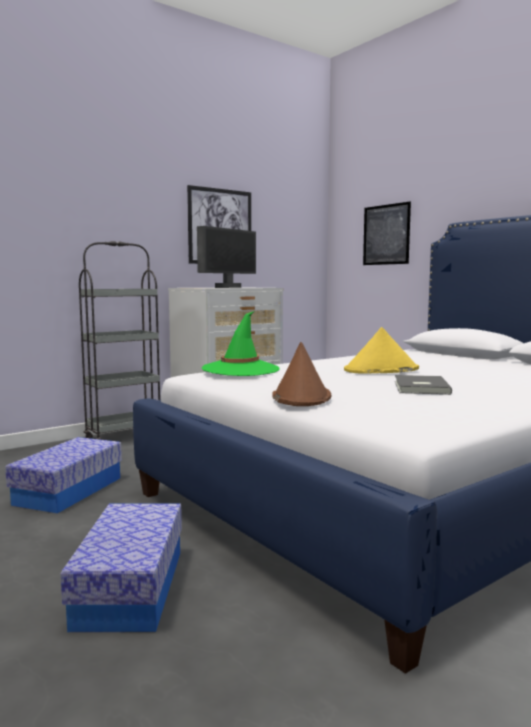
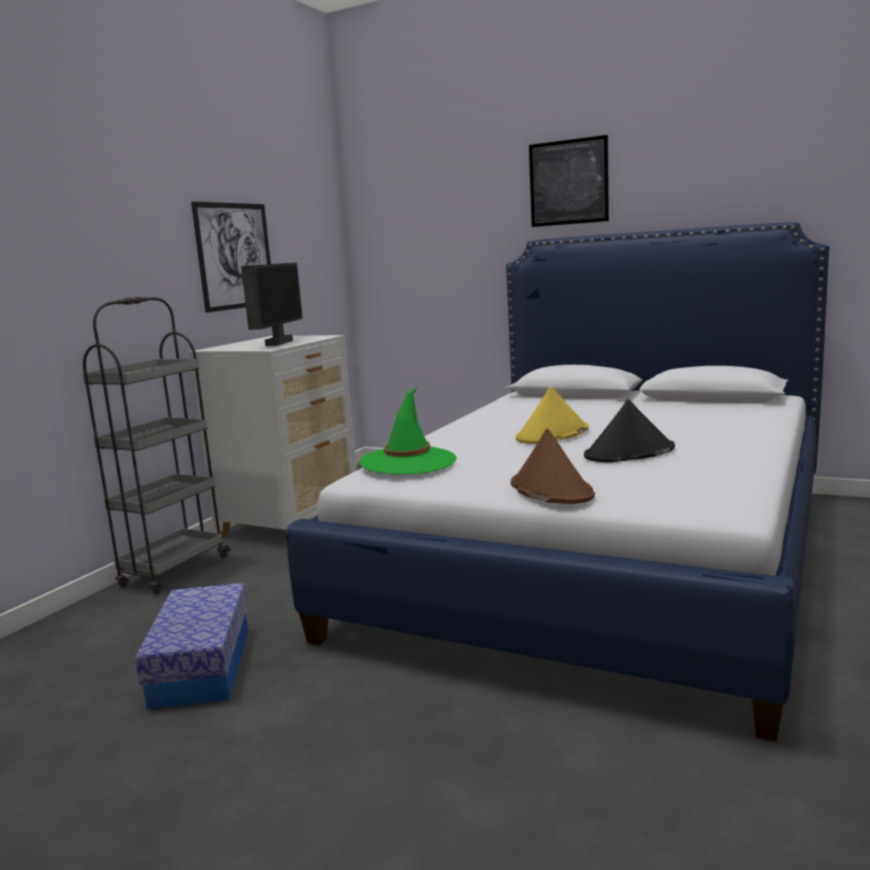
camera: 25 degrees left, 5 degrees up
(130, 587) = (442, 755): storage box -> none
(386, 234) = (437, 252): picture -> picture (568, 182)
(419, 387) = (629, 453): grey book -> black hat

